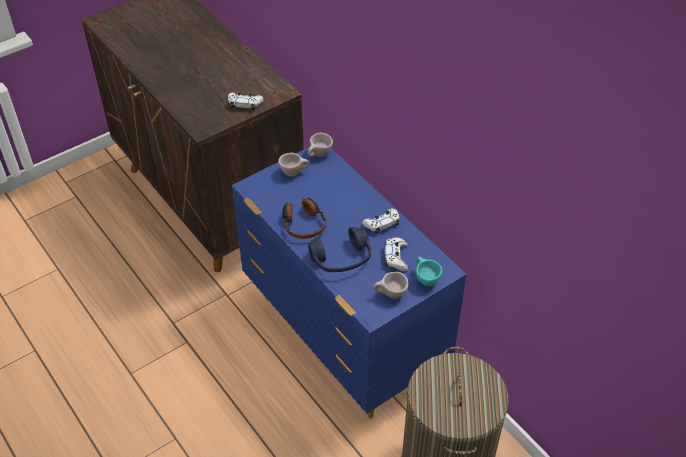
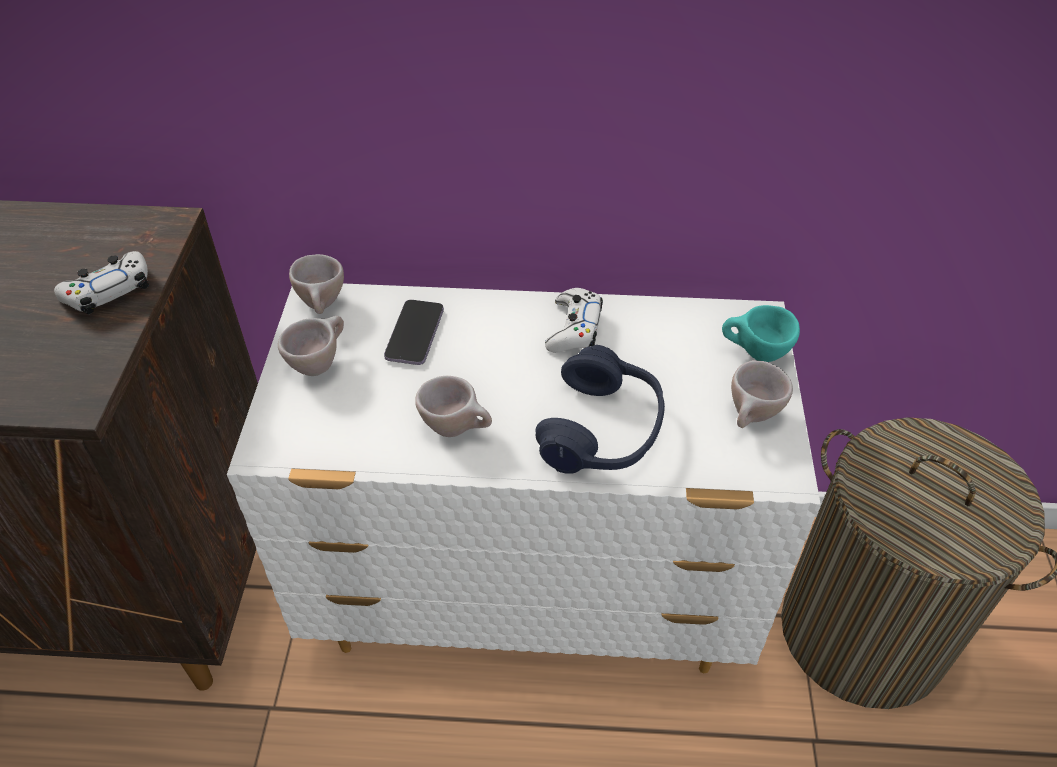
camera: 50 degrees left, 0 degrees up
(303, 223) = (457, 428): headphones -> beige cup
(332, 186) = (415, 334): none -> phone
(344, 339) = (531, 599): blue dresser -> white dresser
(396, 257) = (669, 358): white game controller -> none

